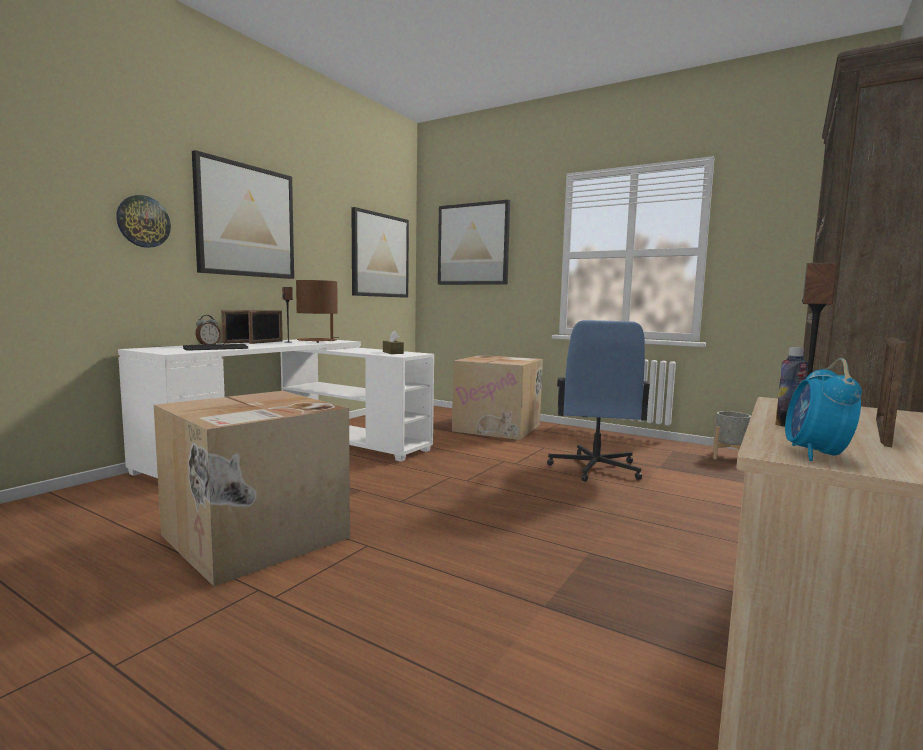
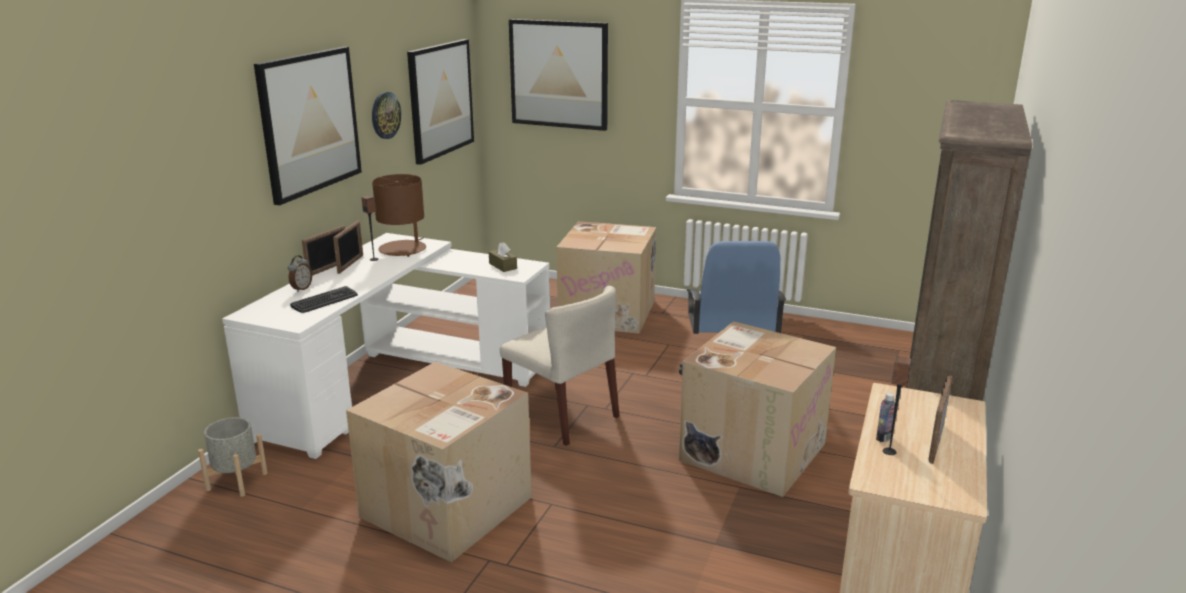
camera: 10 degrees left, 15 degrees up
(143, 221) = (223, 169): wall clock -> wall clock (385, 115)
(423, 481) = (563, 415): none -> beige chair
(609, 523) = (751, 450): none -> cardboard box
(729, 457) = (860, 339): grey planter -> grey planter (237, 481)
(815, 454) = (889, 480): alarm clock -> none

